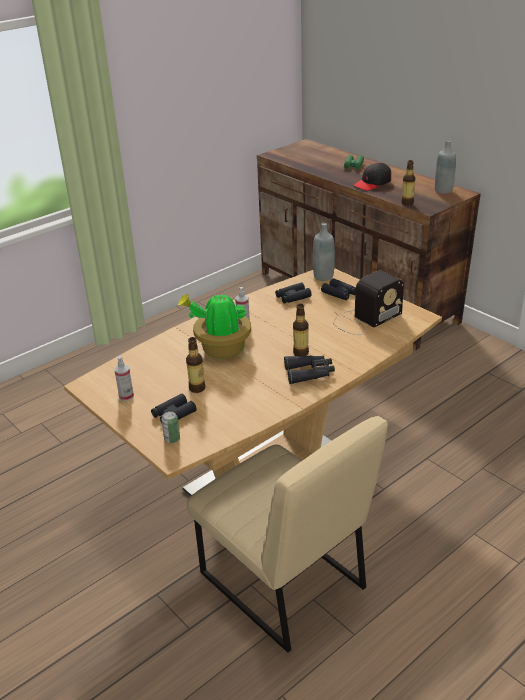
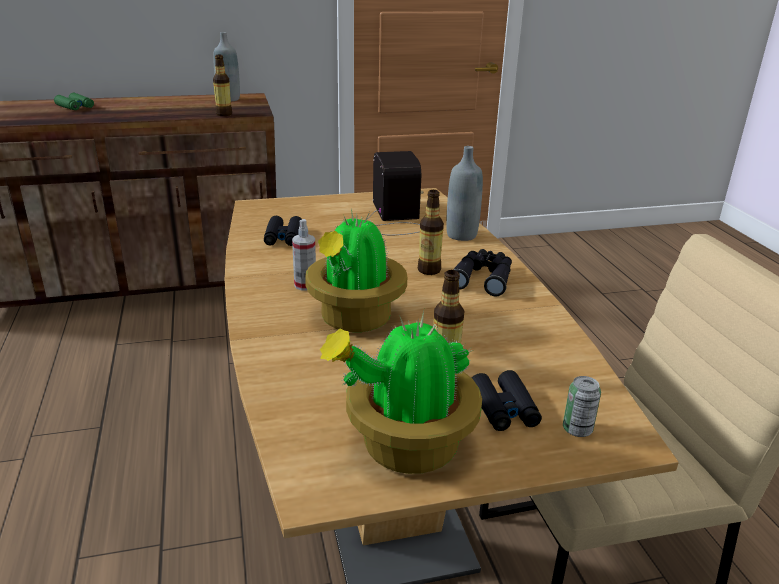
camera: 65 degrees left, 5 degrees down
(126, 396) = (406, 447): spray bottle -> potted plant
(323, 276) = (262, 209): grey bottle -> grey bottle (461, 235)
(339, 293) = (316, 213): black binoculars -> none
(373, 183) = (142, 112): black cap -> none

